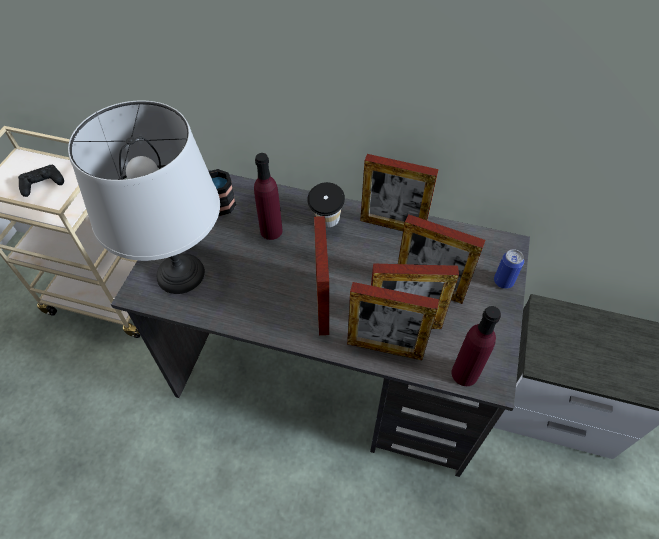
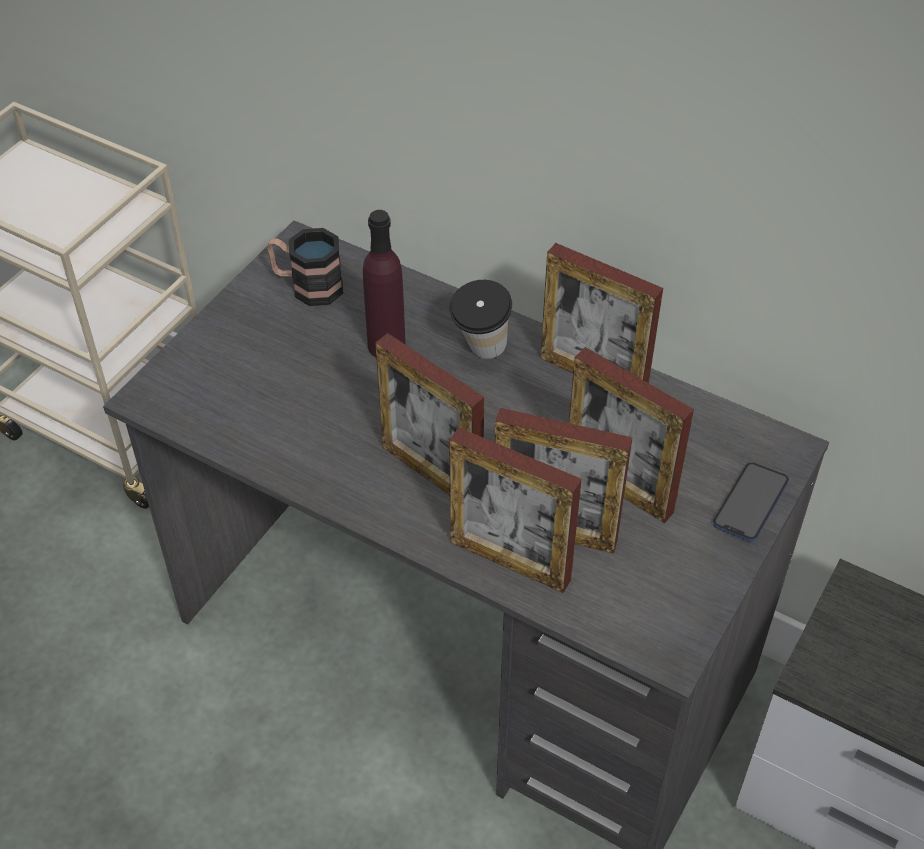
camera: 15 degrees right, 5 degrees down
(42, 184) = (49, 205): black game controller -> none
(181, 273) = (222, 381): grey table lamp -> none
(322, 303) = (431, 473): picture frame -> picture frame turned 120 degrees clockwise
(464, 374) = (626, 628): purple bottle -> none
(503, 281) = (750, 503): can -> phone

